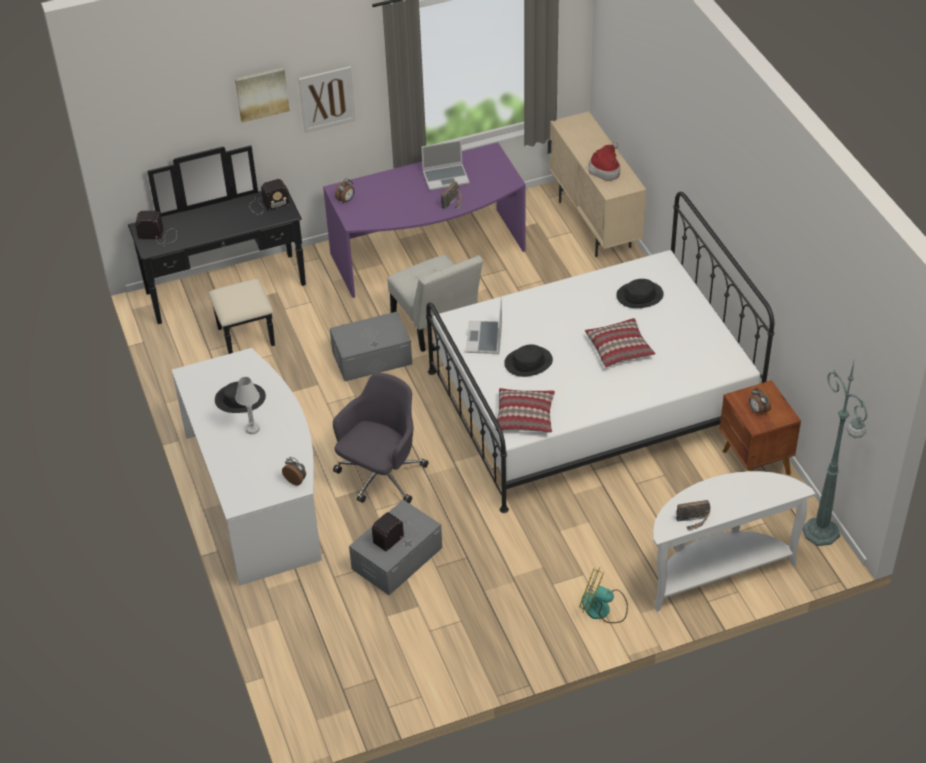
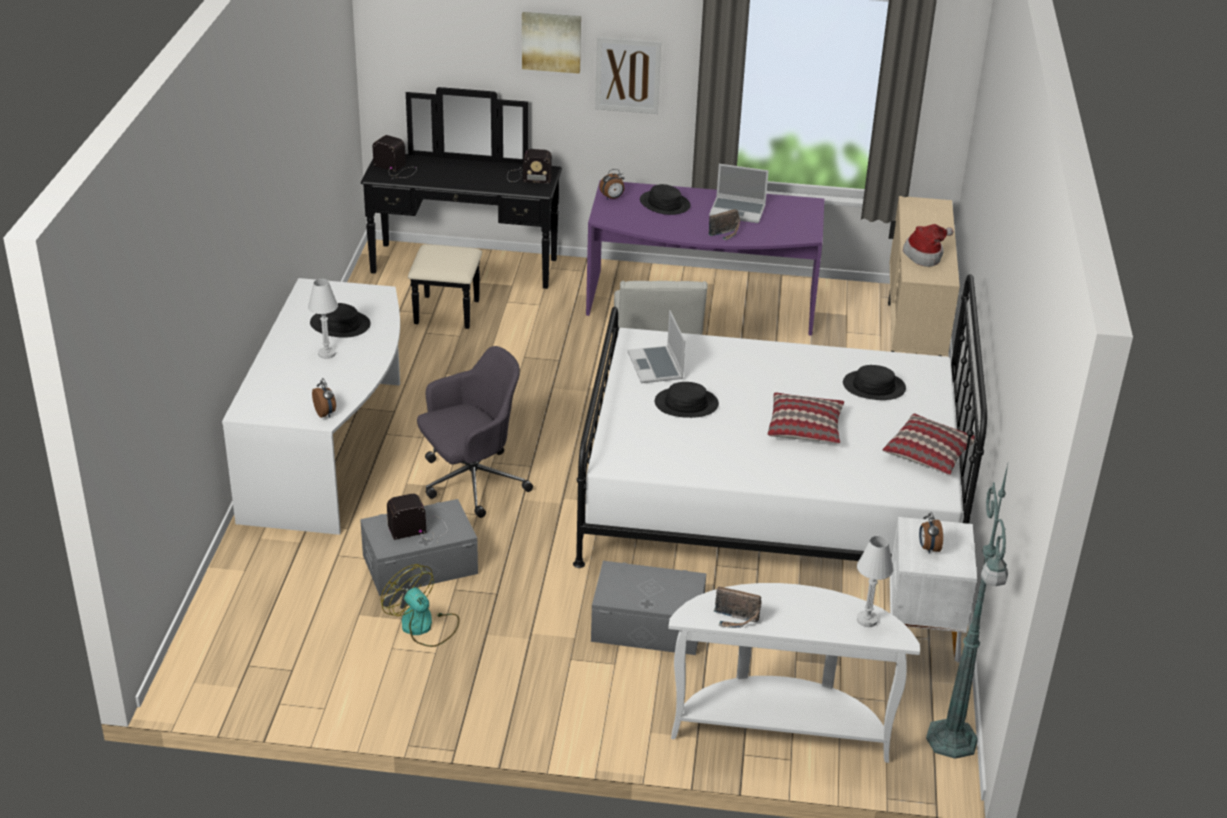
camera: 25 degrees right, 10 degrees down
(372, 357) = (559, 373): grey storage box -> grey storage box (647, 625)
(388, 191) = (664, 204): none -> black hat
(485, 339) = (656, 366): laptop -> laptop turned 45 degrees counterclockwise
(525, 416) = (636, 452): pillow -> pillow (929, 453)
(602, 608) = (608, 708): fan -> fan (423, 626)
(755, 463) = (922, 633): brown nightstand -> white nightstand
(770, 485) = (867, 620): none -> white table lamp

